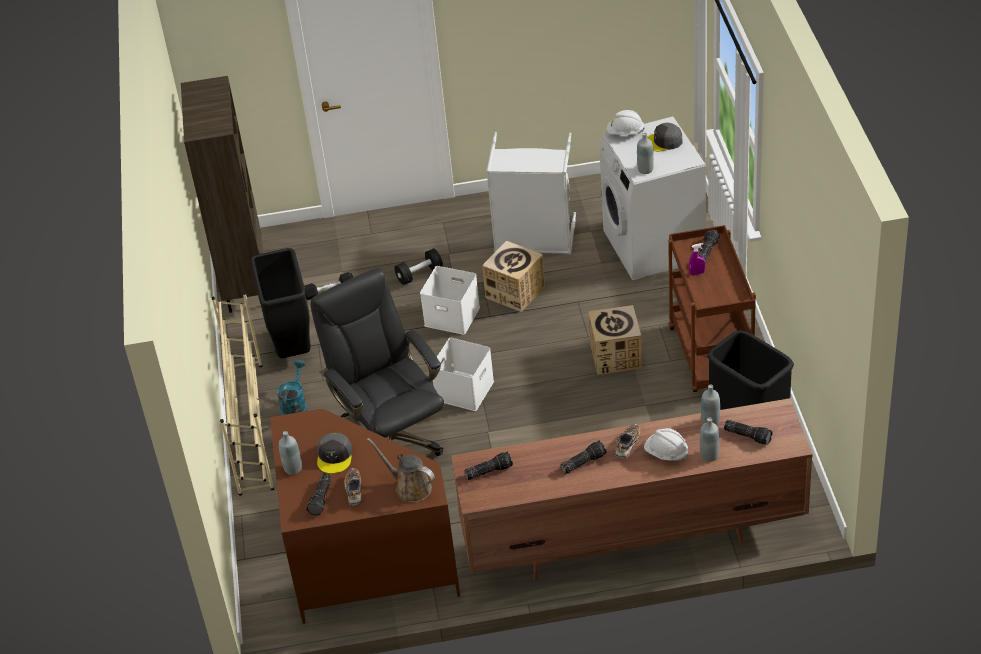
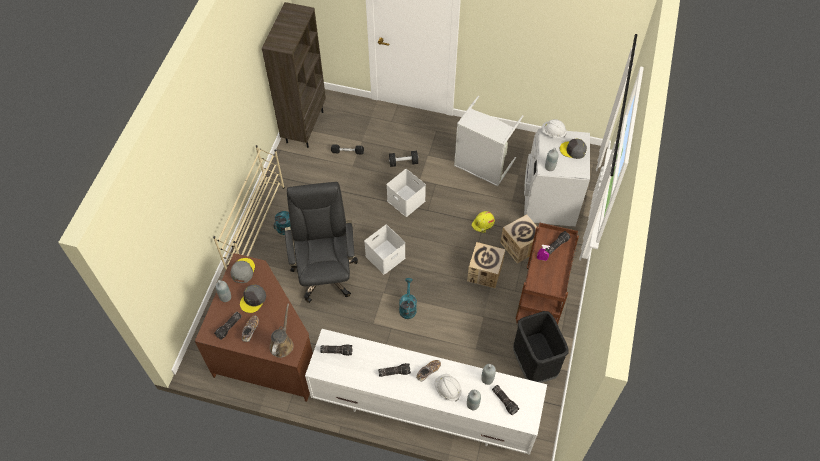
camera: 20 degrees right, 15 degrees up
(291, 349) = (306, 183): black trash can -> none
(297, 431) = (243, 271): none -> grey cap
(410, 487) = (282, 344): brown watering can -> brown watering can turned 45 degrees clockwise
(515, 292) = (451, 199): cardboard box -> cardboard box (520, 246)
(533, 434) = (407, 307): none -> turquoise watering can
(578, 303) = (483, 224): none -> yellow hard hat
(632, 541) = (423, 411): brown cabinet -> white cabinet

